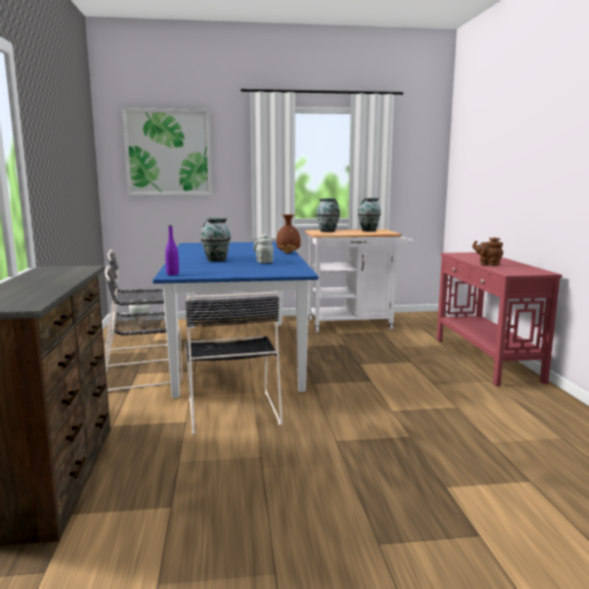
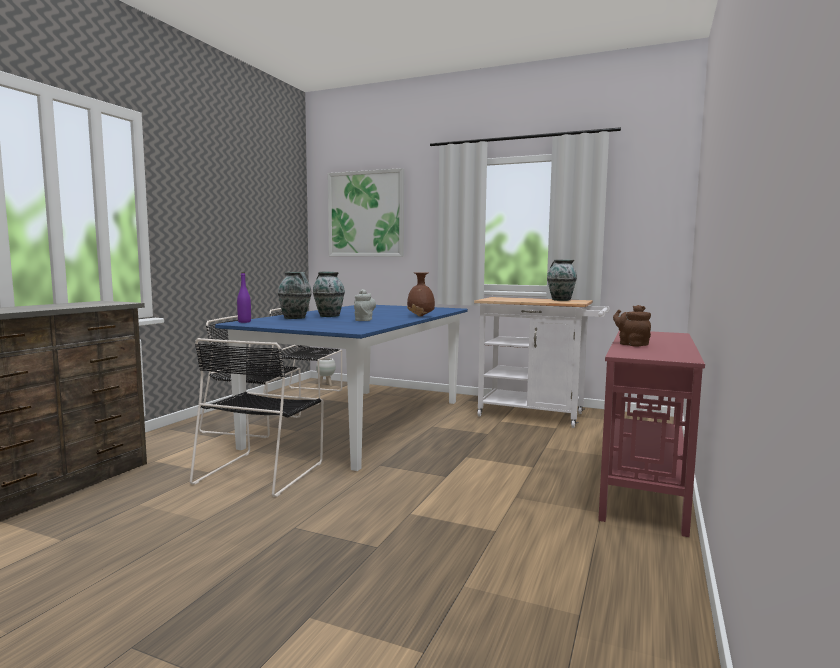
camera: 30 degrees right, 5 degrees down
(328, 231) = (507, 298): vase -> vase (295, 318)

